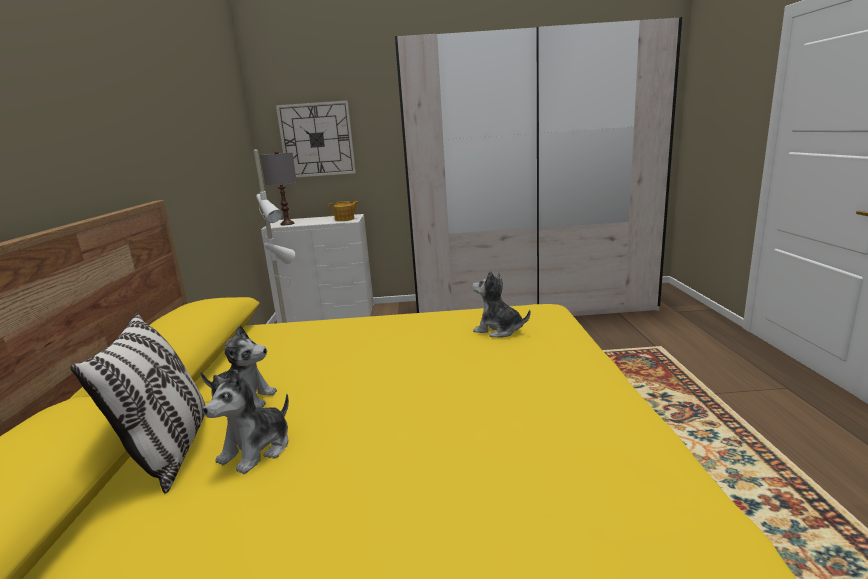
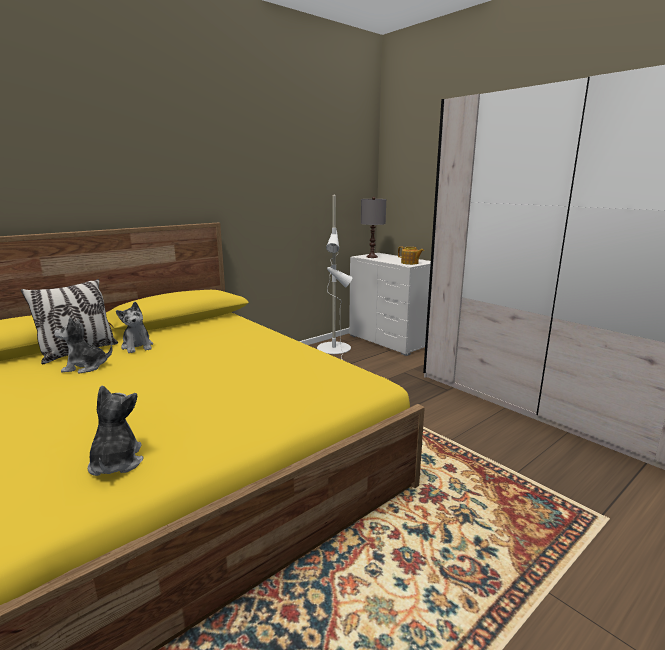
camera: 50 degrees right, 0 degrees up
(317, 140) = (416, 190): wall clock -> none
(498, 330) = (298, 377): plush toy -> plush toy (116, 462)

